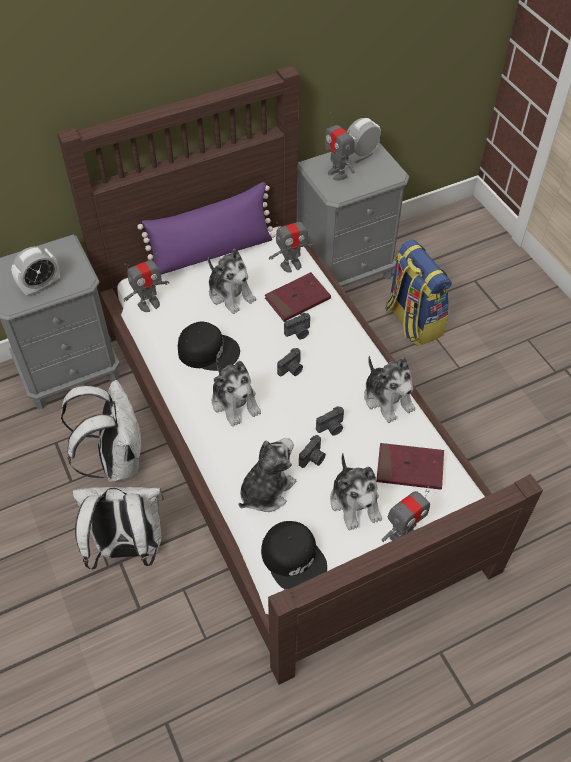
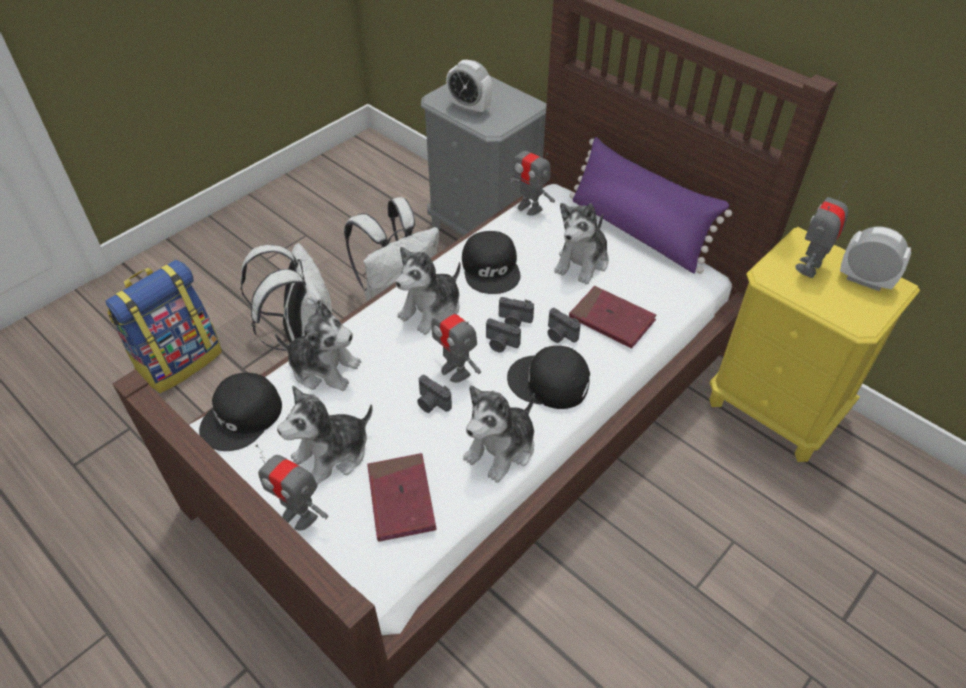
camera: 70 degrees right, 5 degrees down
(291, 265) = (662, 299): toy robot -> toy robot (455, 371)
(313, 458) = (381, 398): camera -> camera (514, 321)
(340, 354) = (549, 383): none -> black cap
(346, 270) = (775, 409): grey nightstand -> yellow nightstand
(412, 322) = (740, 508): backpack -> backpack (179, 361)

